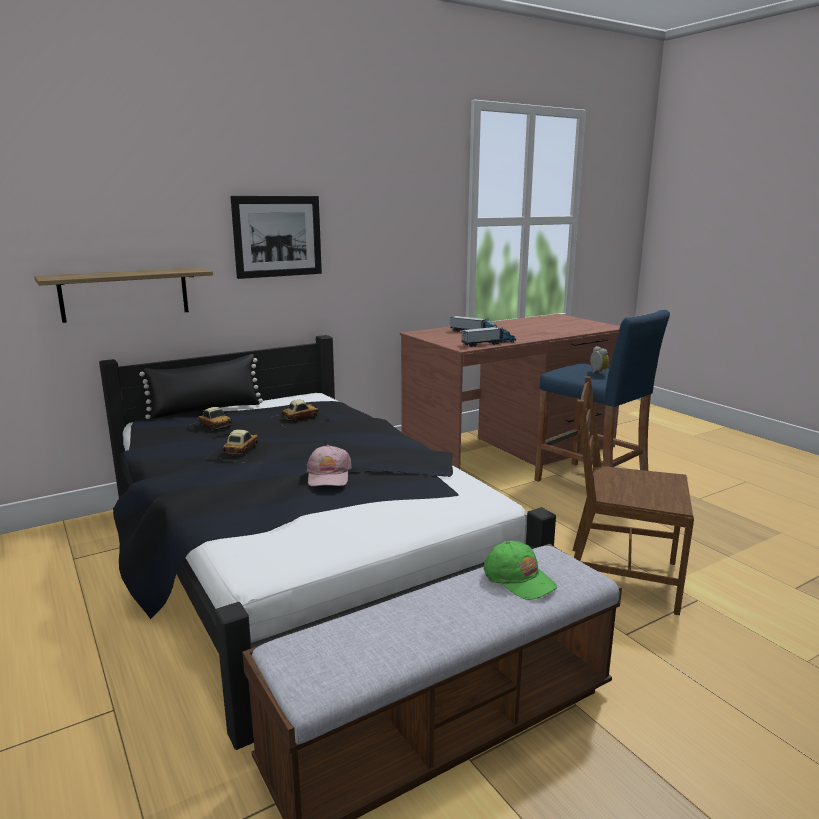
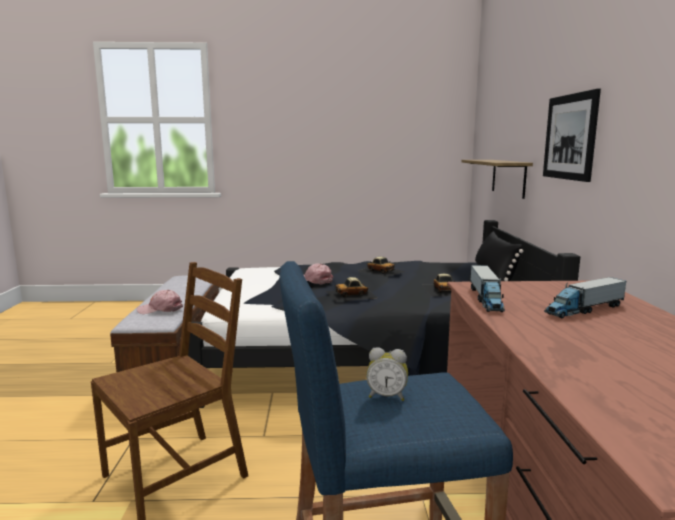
camera: 120 degrees right, 5 degrees down
(216, 426) = (441, 271): toy car -> toy car (351, 294)
(518, 578) = (160, 309): green cap -> pink cap

